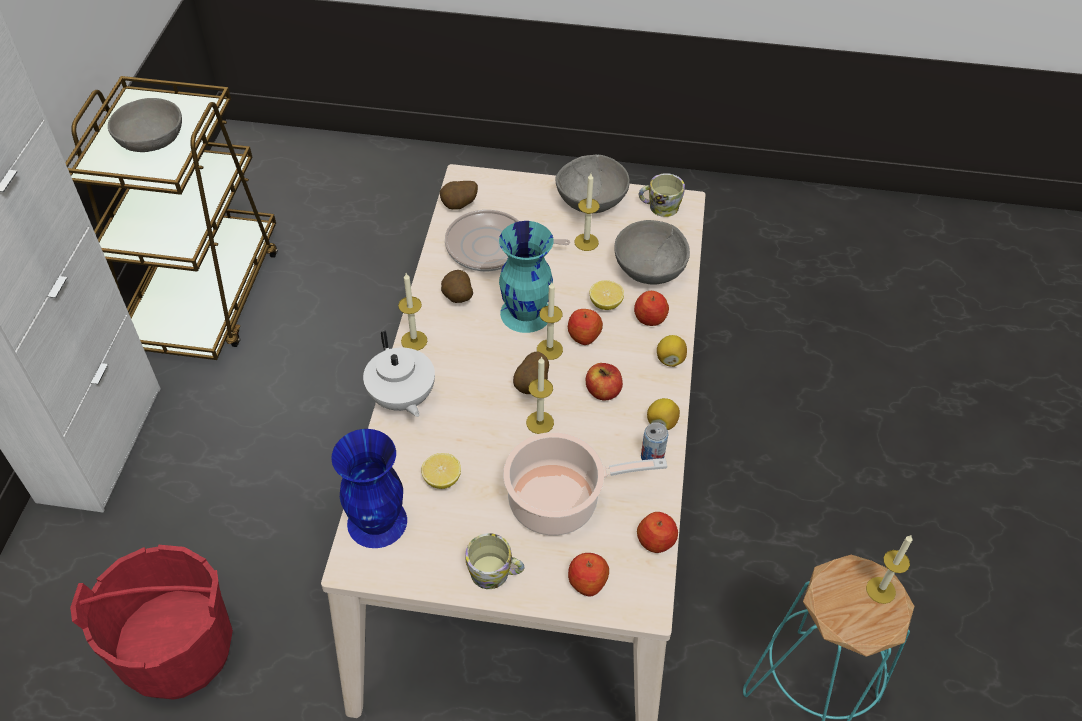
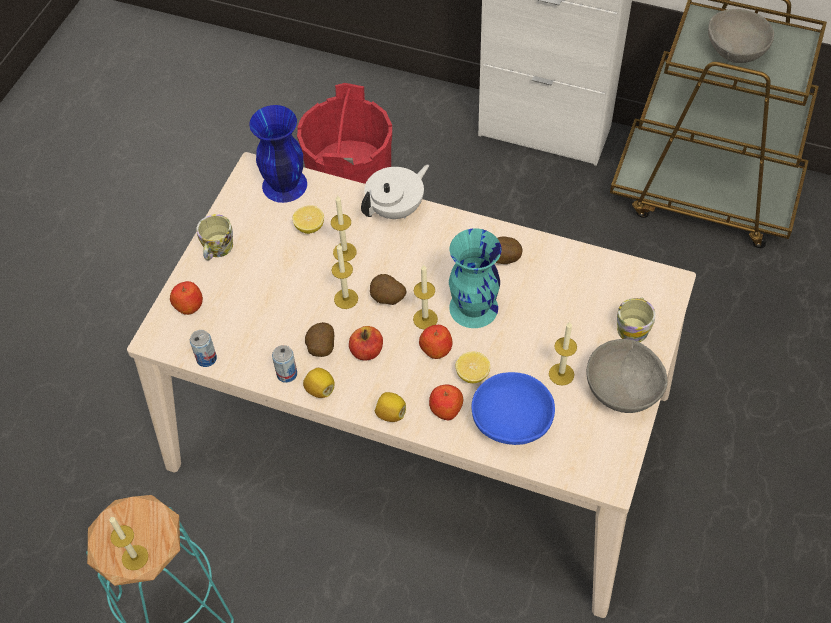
camera: 105 degrees right, 5 degrees up
(401, 398) = (396, 209): white teapot -> white teapot turned 150 degrees clockwise
(414, 341) = (457, 222): candle -> candle (344, 252)
(459, 206) = (628, 274): potato -> potato (320, 349)
(492, 247) = (565, 293): frying pan -> none
(560, 501) = (264, 300): cooking pot -> none
(649, 269) = (512, 423): grey bowl -> blue bowl
(656, 541) = (206, 358): apple -> can
(659, 207) = (607, 455): mug -> mug (633, 326)

